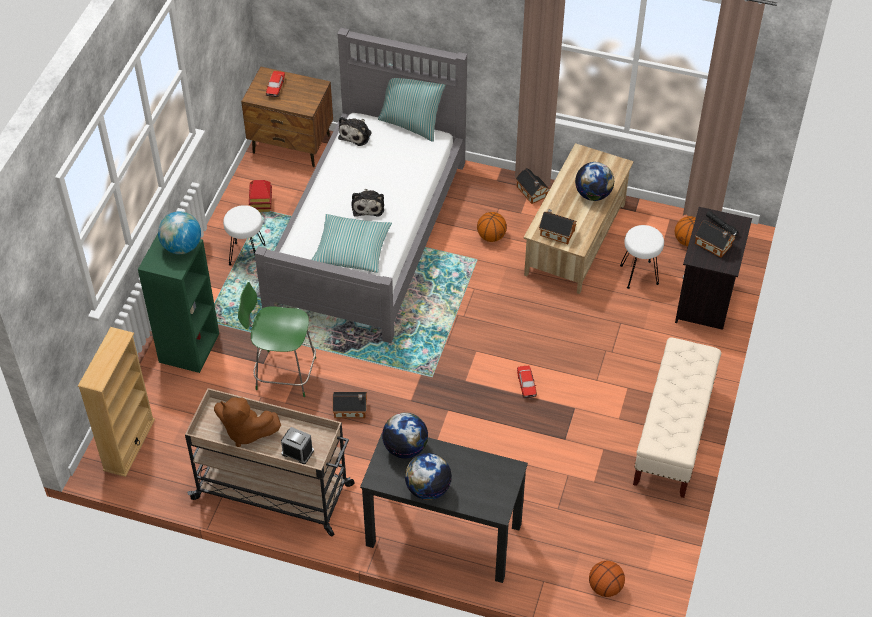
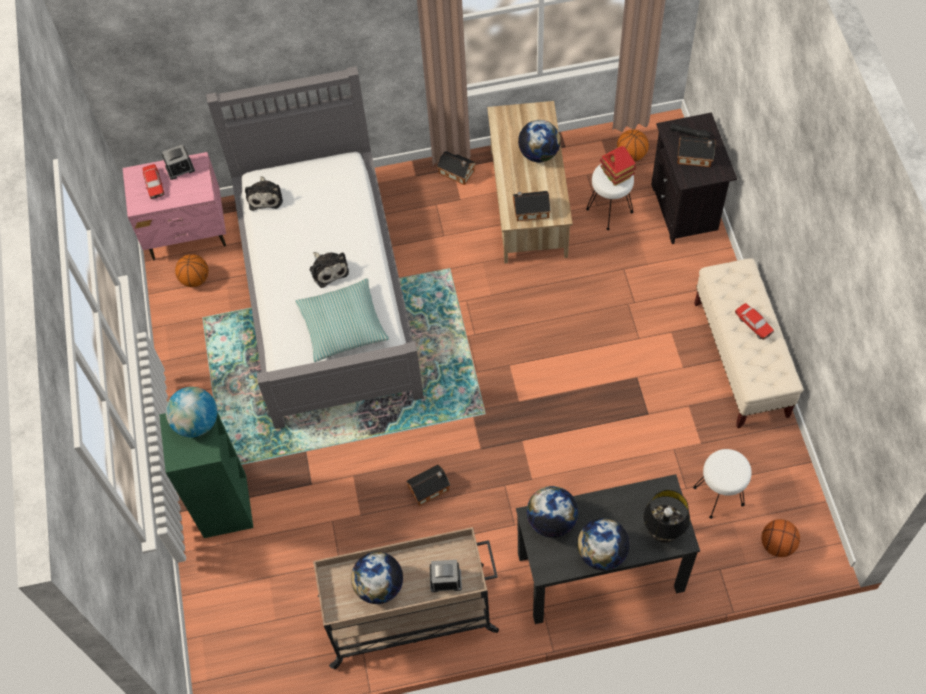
camera: 25 degrees left, 10 degrees up
(129, 444) = (231, 644): beige bookcase -> none
(245, 431) = (379, 586): brown plush toy -> globe
(247, 255) = (220, 374): white stool -> white stool (719, 495)
(261, 205) = (199, 313): toy house -> toy house (617, 175)
(283, 373) = (338, 484): green stool -> none
(291, 145) = (187, 232): brown nightstand -> pink nightstand
(302, 84) = (180, 169): none -> alarm clock
(411, 124) = (313, 159): pillow -> none
(486, 498) = (662, 533): none -> black table lamp
(491, 237) = (448, 238): basketball -> basketball (195, 279)
(526, 384) = (578, 376): toy car -> toy car (753, 324)

